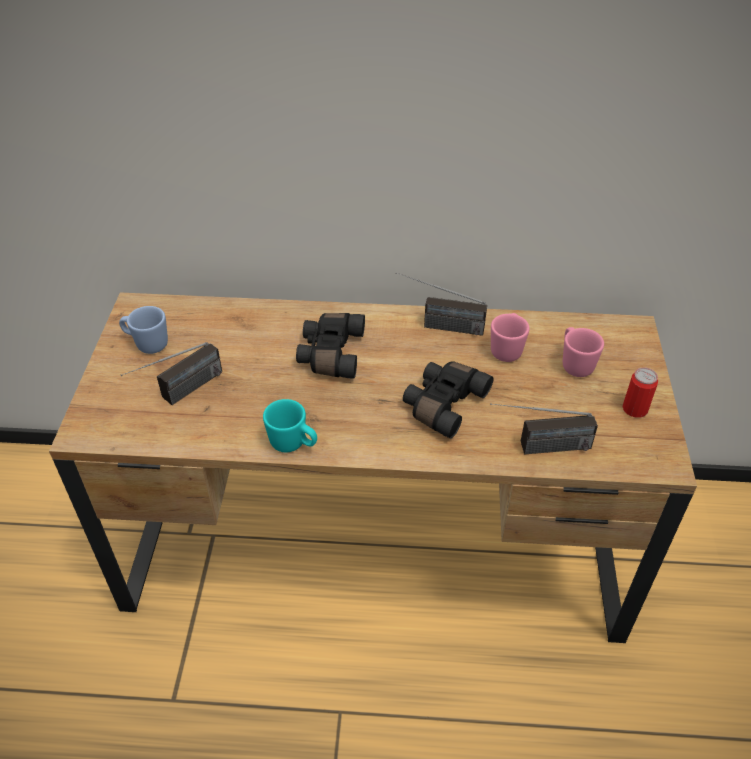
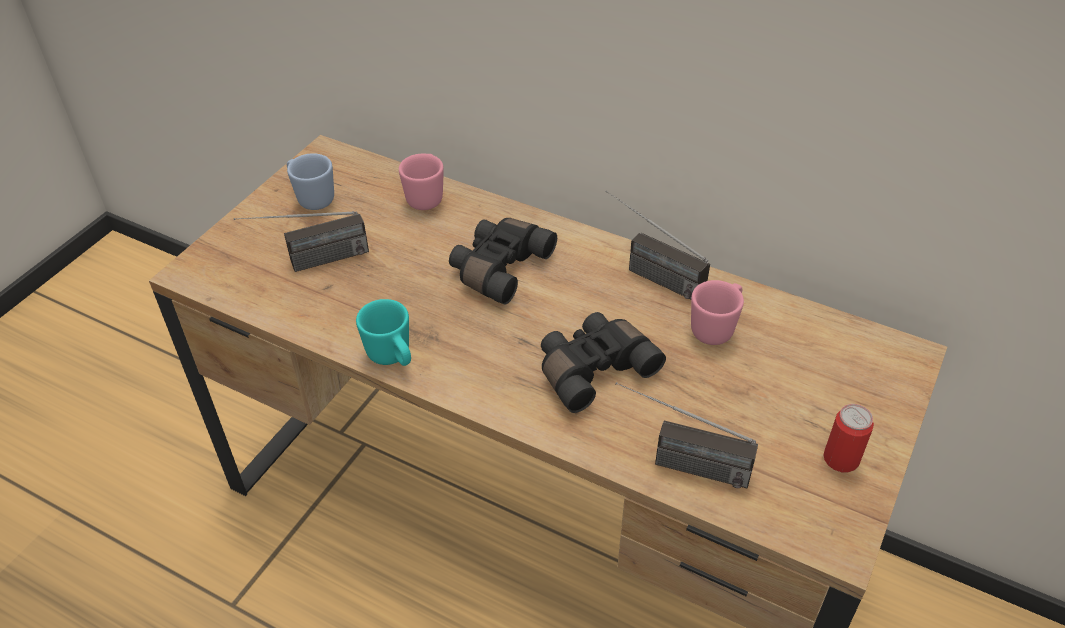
camera: 25 degrees right, 0 degrees up
(574, 363) = (794, 374): pink mug -> pink mug (426, 196)

